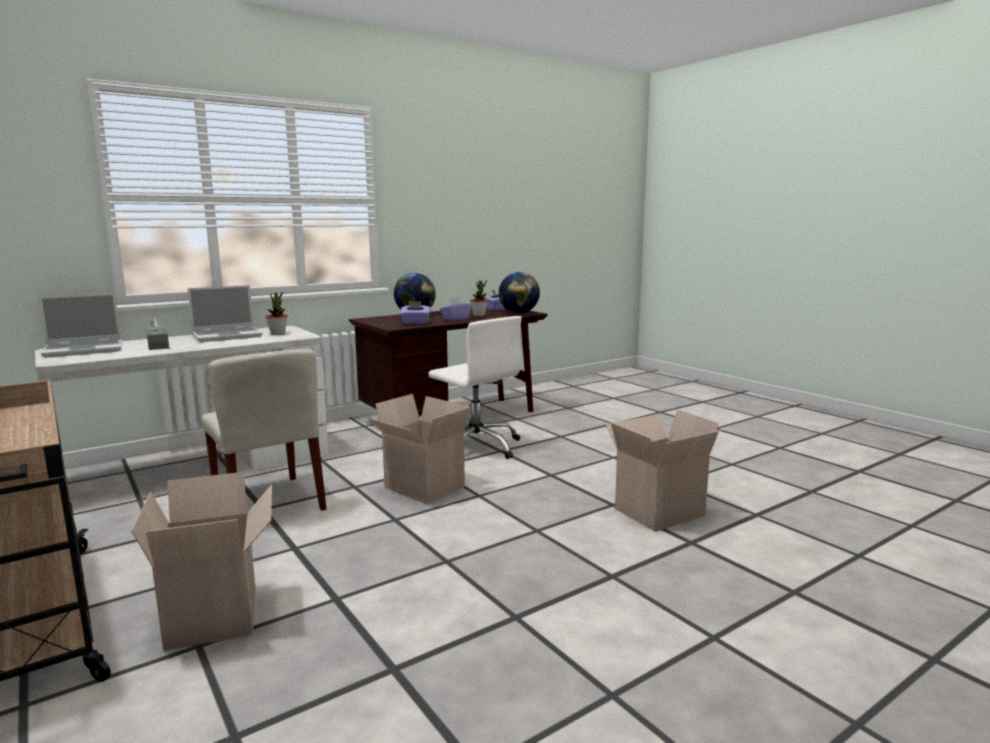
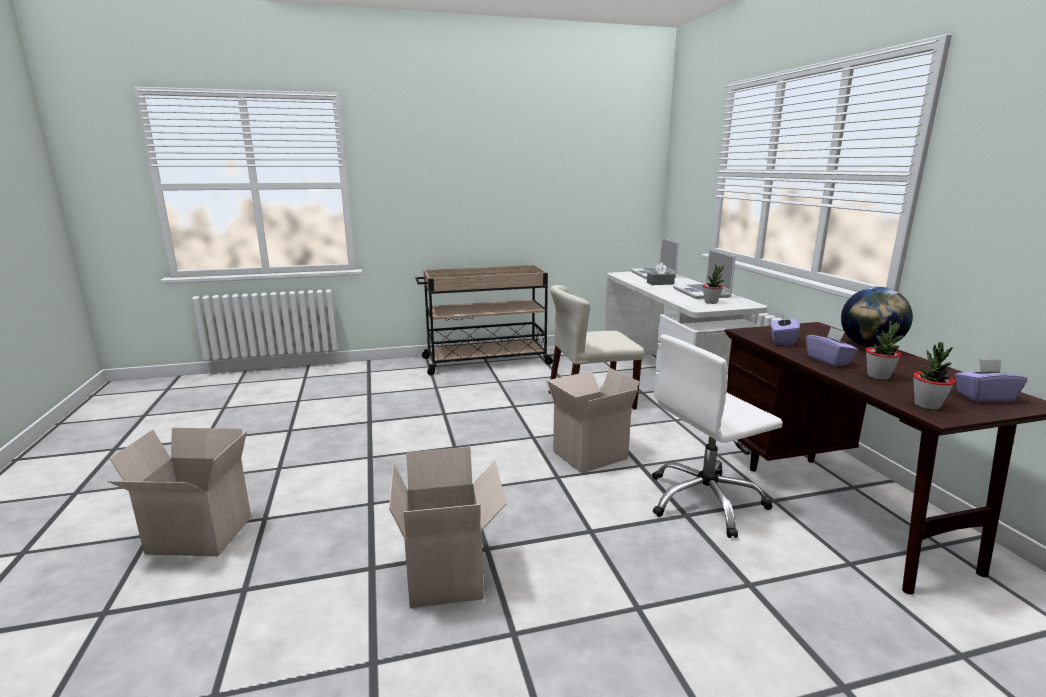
camera: 110 degrees right, 5 degrees up
(217, 616) = (456, 390): cardboard box -> cardboard box (197, 537)
(519, 313) = (927, 405): globe -> potted plant

